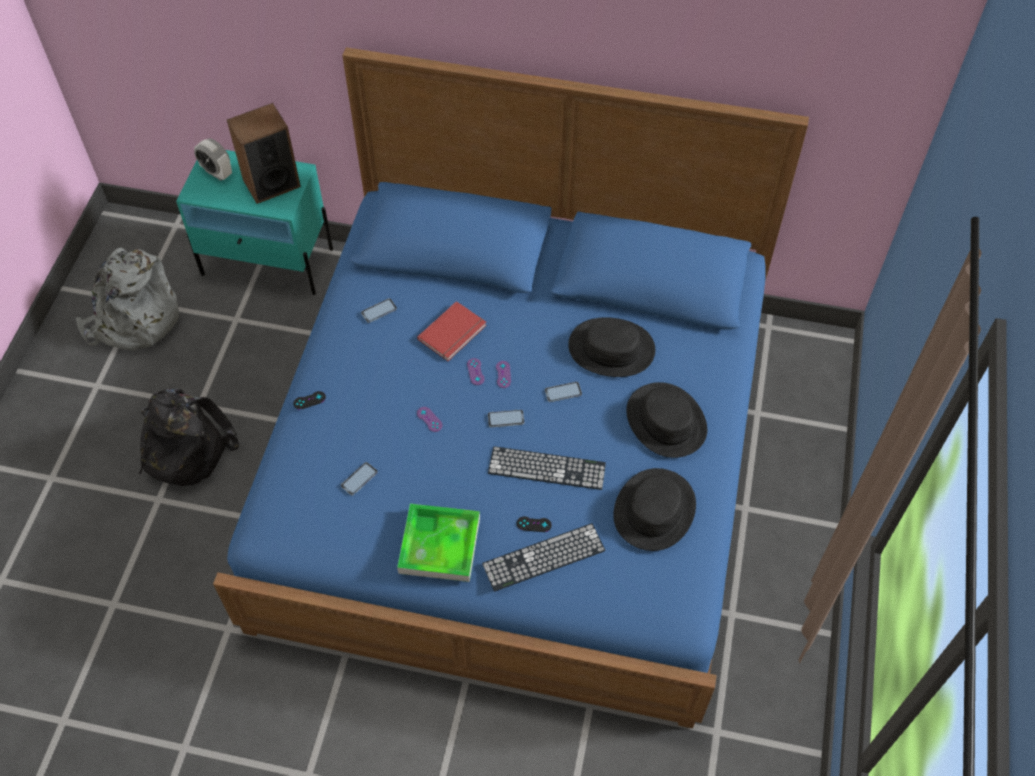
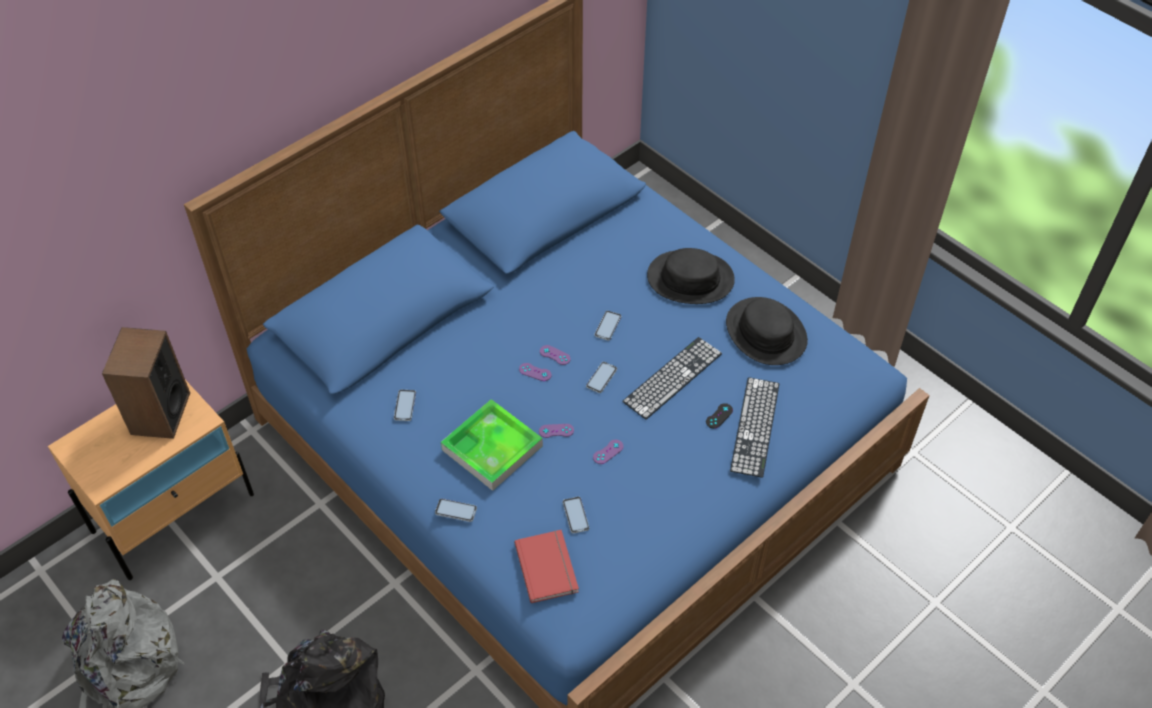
camera: 55 degrees left, 5 degrees down
(217, 172) = (96, 451): alarm clock -> none
(268, 262) = (174, 512): turquoise nightstand -> beige nightstand
(309, 400) = (456, 511): black game controller -> phone
(436, 466) = (608, 452): none -> purple game controller
(439, 545) = (689, 492): tray -> tray (492, 448)
(454, 333) = (481, 365): red book -> red book (548, 567)
(611, 349) = (592, 272): black hat -> none

